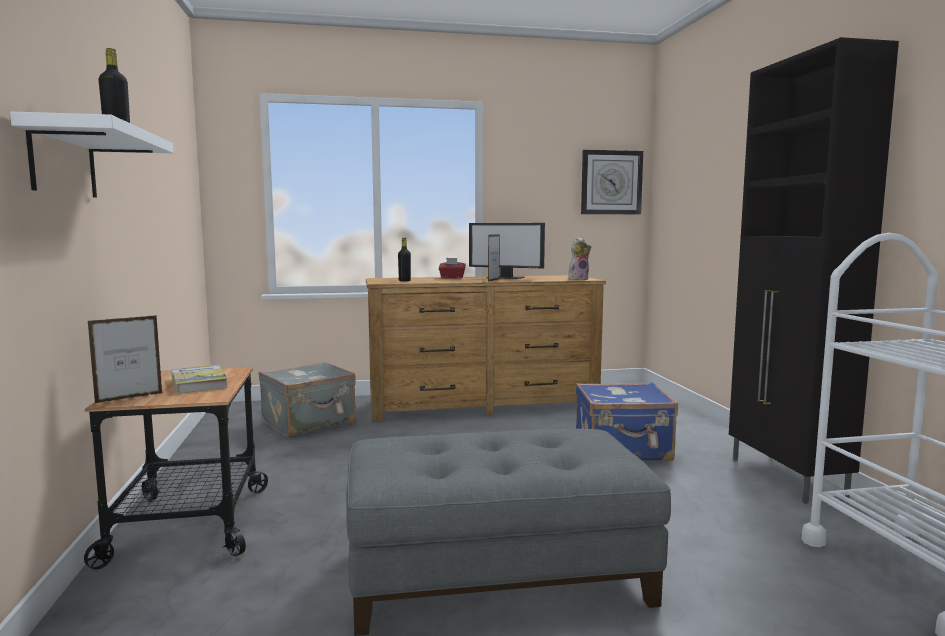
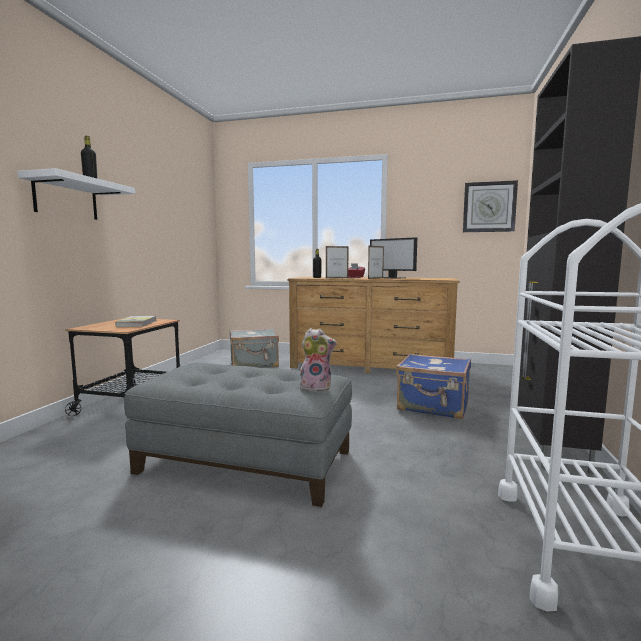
camera: 25 degrees right, 0 degrees up
(129, 398) = (92, 327): picture frame -> picture frame (337, 278)
(578, 279) = (439, 279): plush toy -> plush toy (316, 387)

